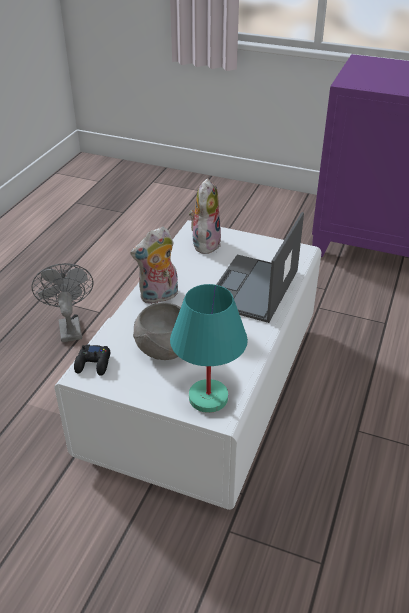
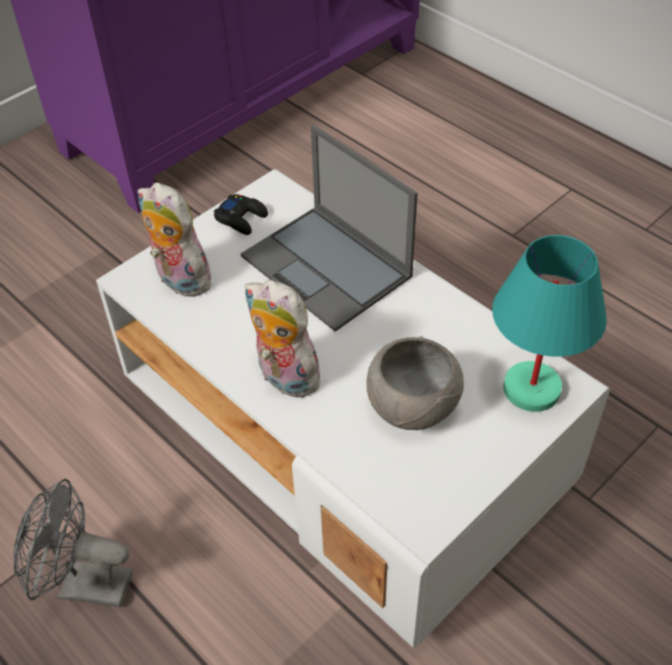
camera: 65 degrees left, 10 degrees up
(93, 363) = (403, 505): black game controller -> black game controller (241, 218)
(159, 297) = (284, 377): plush toy -> plush toy turned 135 degrees clockwise

